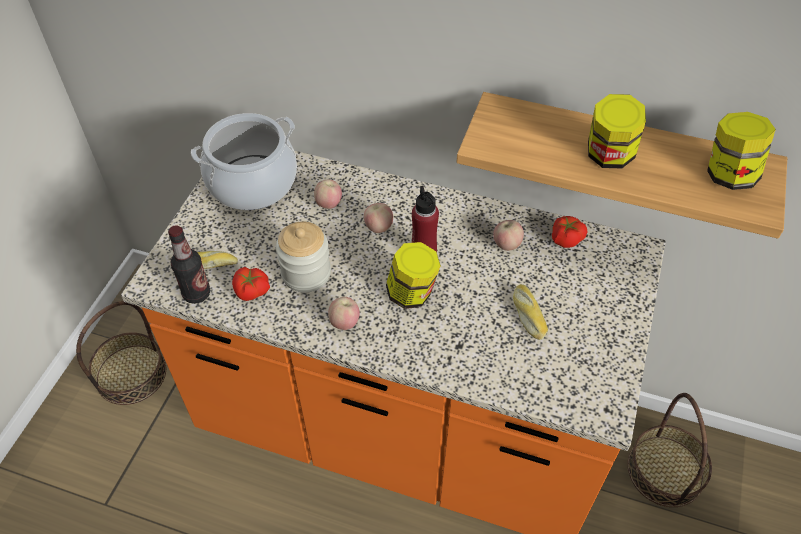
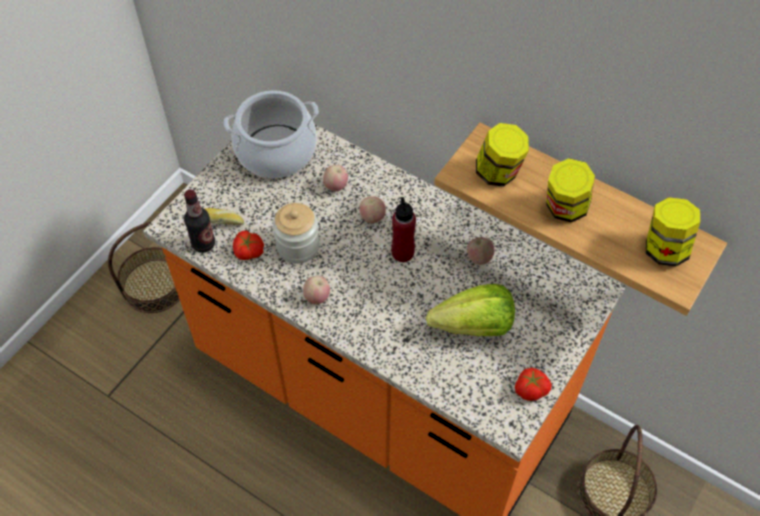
camera: 15 degrees right, 5 degrees up
(412, 293) = (381, 284): jar -> jar (498, 173)
(527, 315) = (474, 326): bread -> lettuce
(565, 238) = (534, 264): tomato -> tomato (530, 388)

